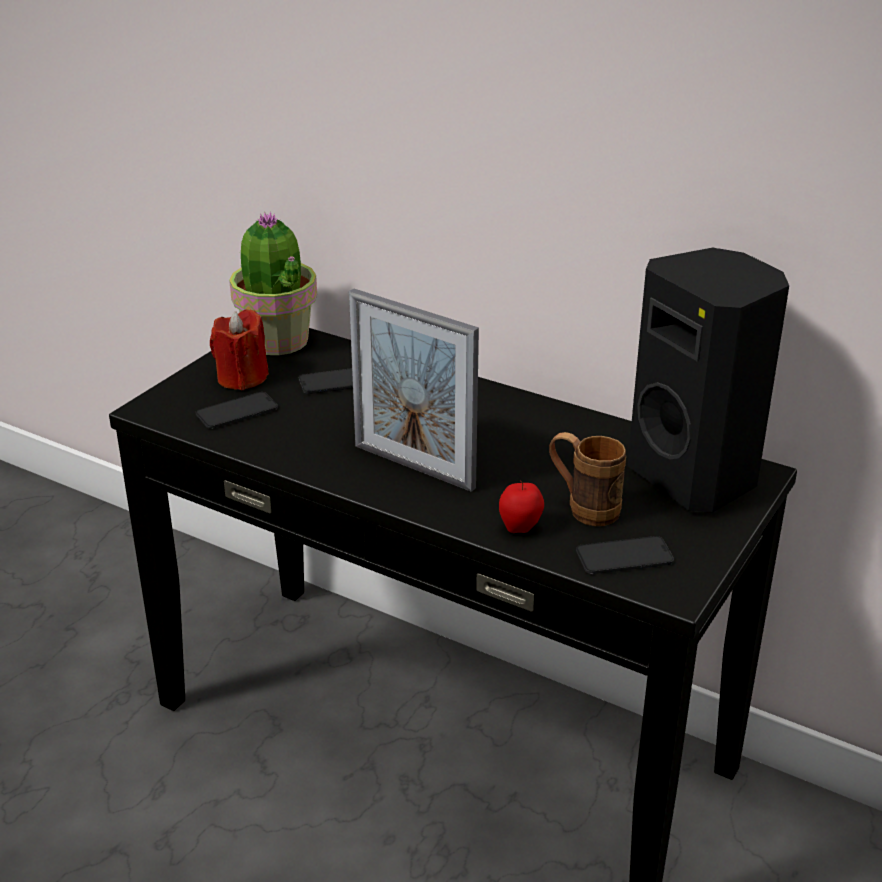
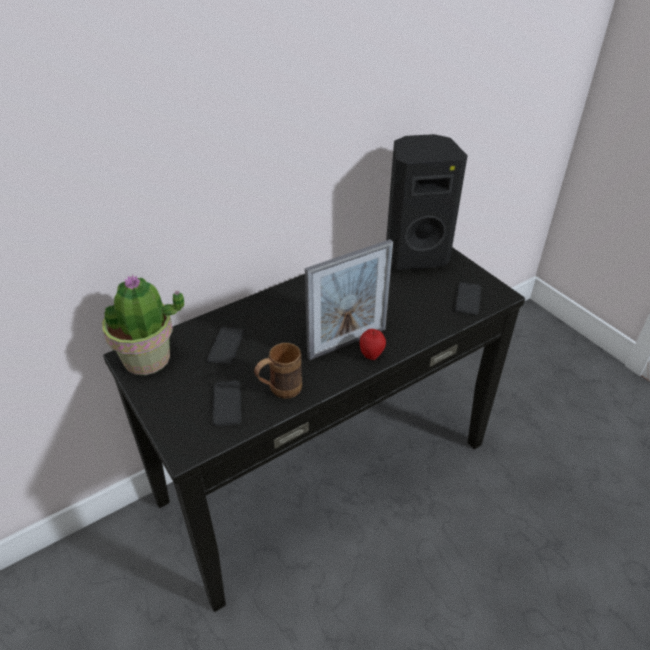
camera: 65 degrees left, 10 degrees up
(242, 378) = (183, 389): red candle -> none
(520, 528) = (428, 323): apple -> apple (371, 355)
(583, 508) = (422, 297): brown mug -> brown mug (279, 391)

